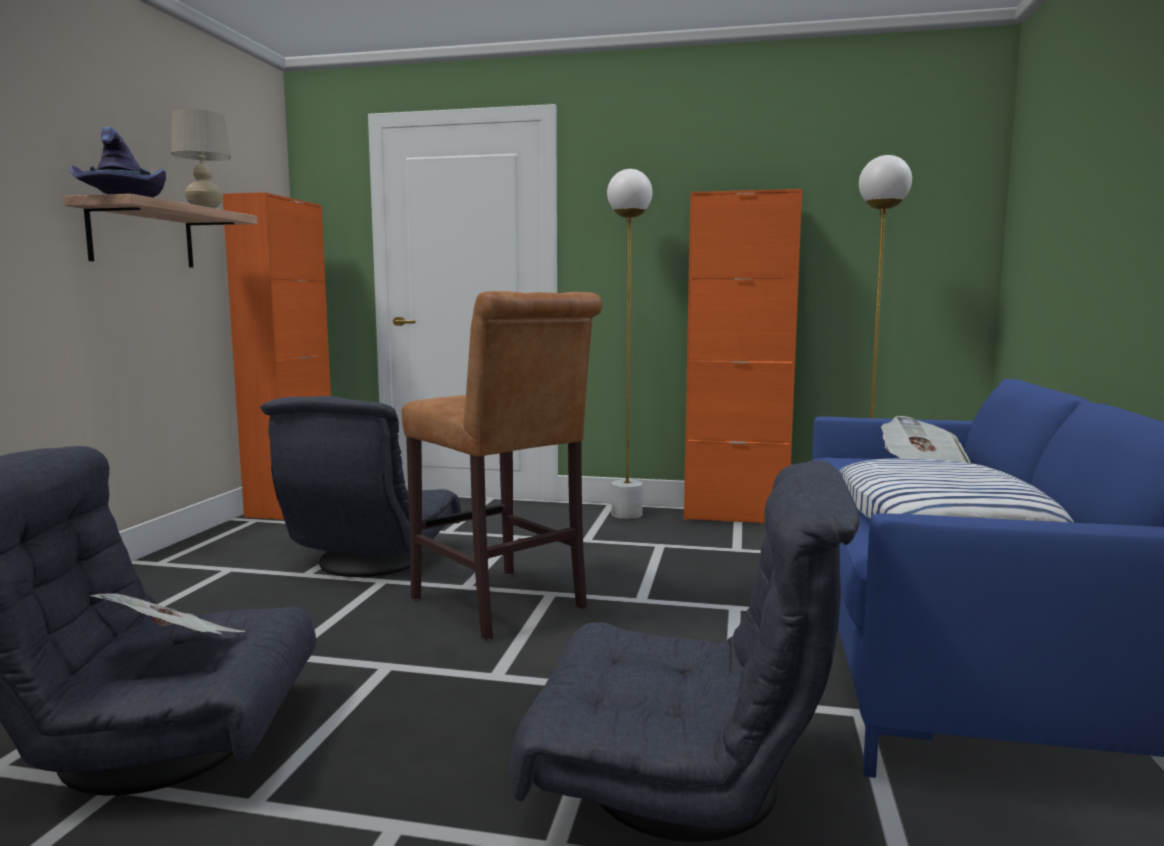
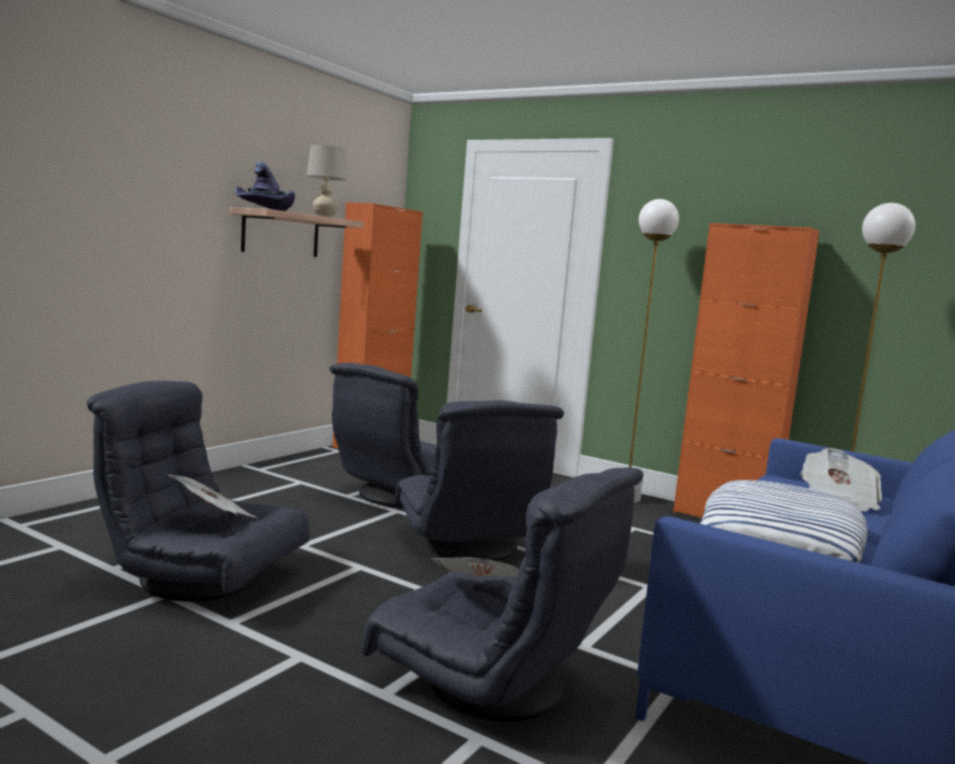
camera: 20 degrees right, 0 degrees up
(503, 606) = (468, 546): brown stool -> grey armchair
(636, 667) = (477, 593): none -> newspaper

